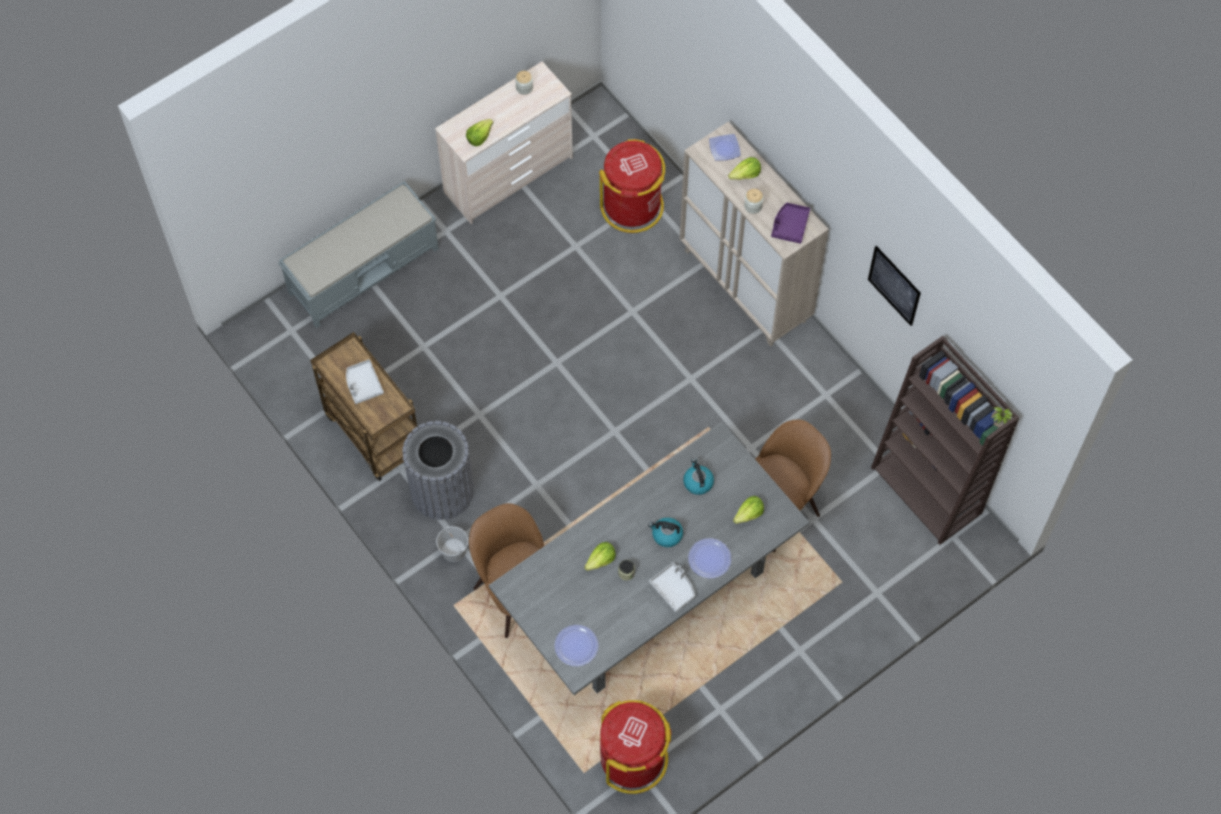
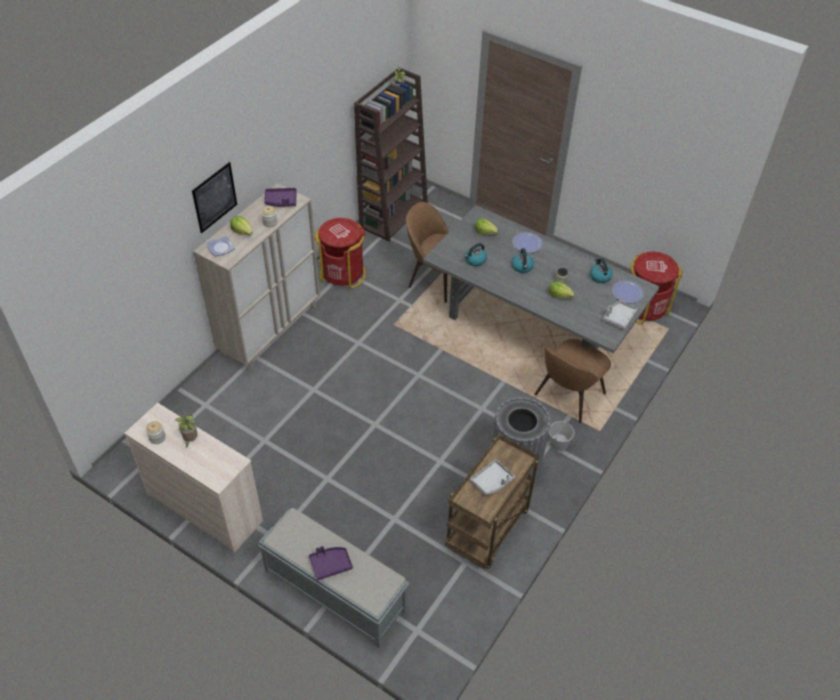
camera: 110 degrees left, 15 degrees down
(353, 235) = (330, 564): none -> purple tray
(479, 136) = (220, 456): lettuce -> none
(510, 115) = (190, 440): none -> potted plant
(616, 624) = (599, 276): none -> kettle
(632, 206) = (216, 413): red trash can -> red trash can (343, 273)
(674, 589) = (558, 255): grey tray -> grey tray (619, 317)
(894, 285) = (317, 138): picture -> picture (214, 197)

